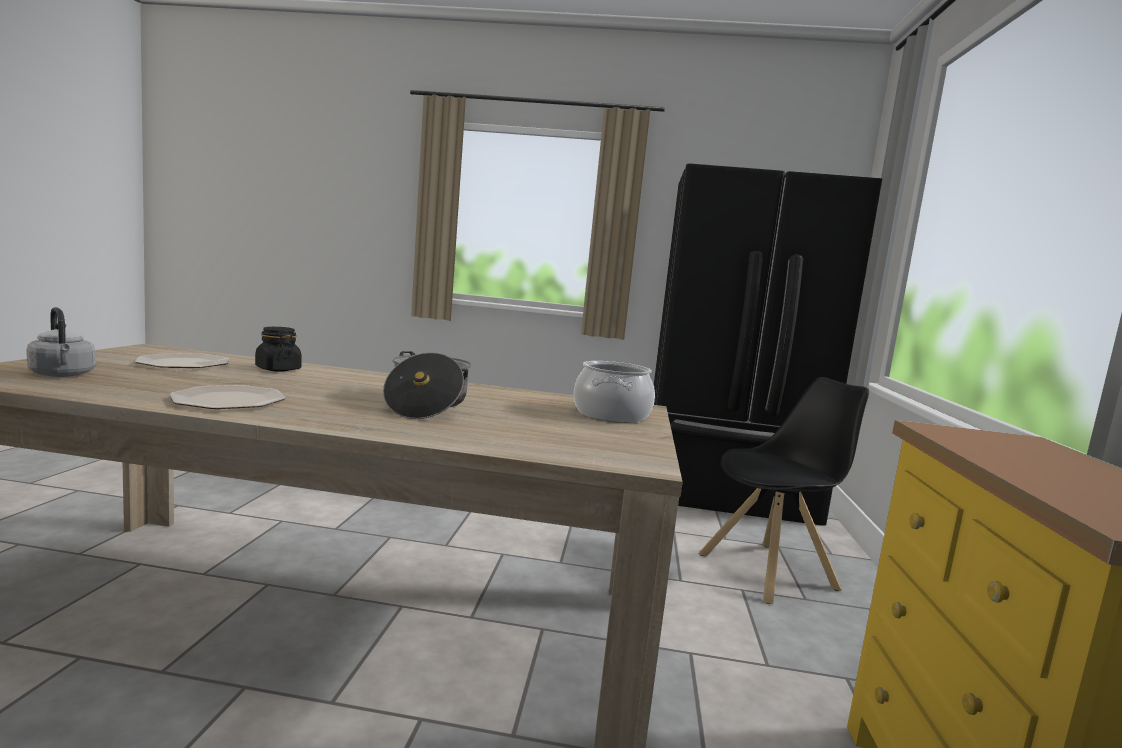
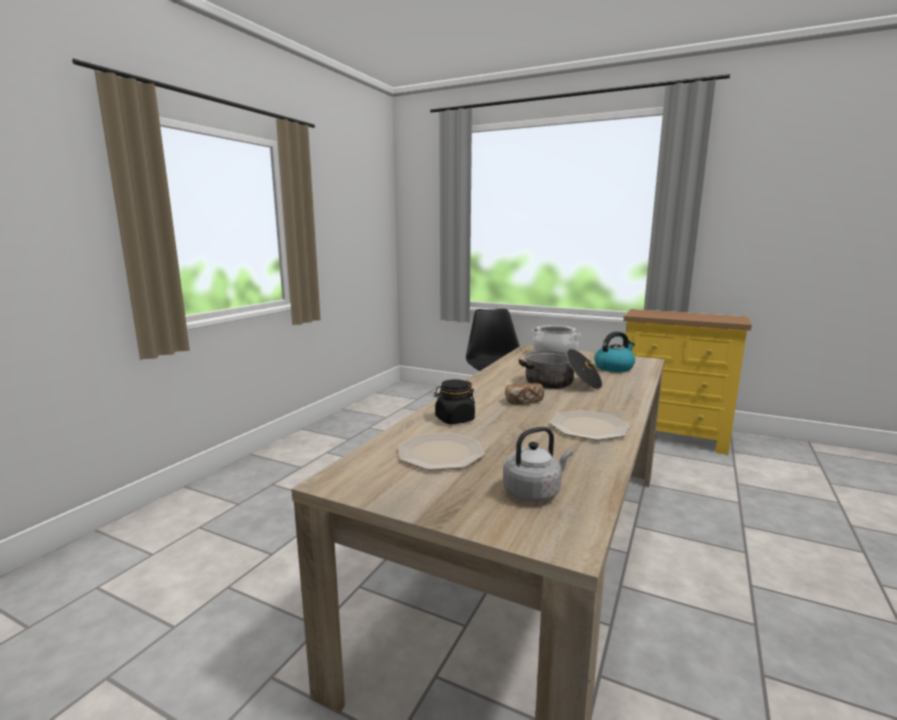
camera: 70 degrees left, 5 degrees up
(336, 388) = (524, 402): none -> bread
(552, 437) = (614, 368): none -> kettle
(729, 499) = (400, 402): black fridge -> none

